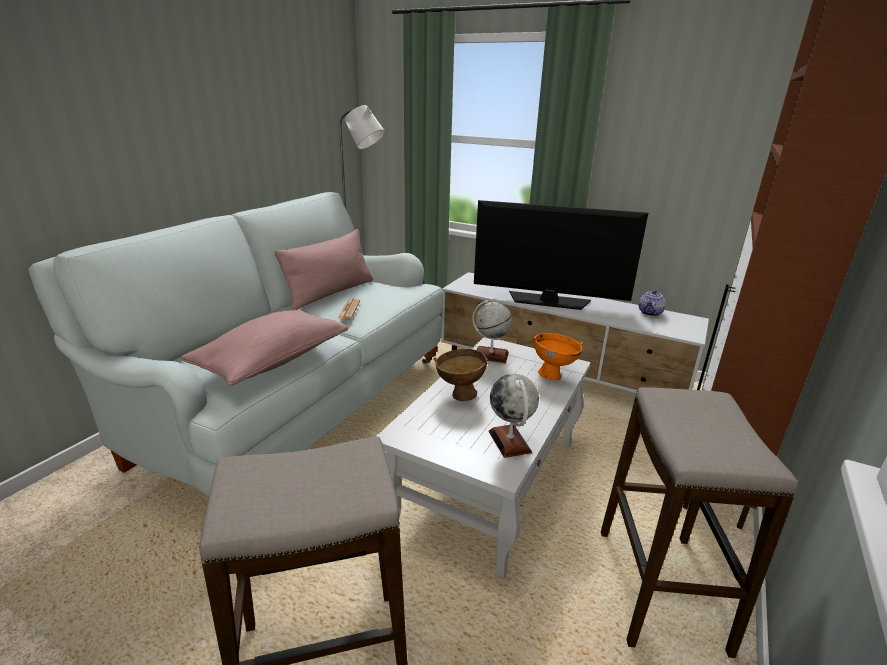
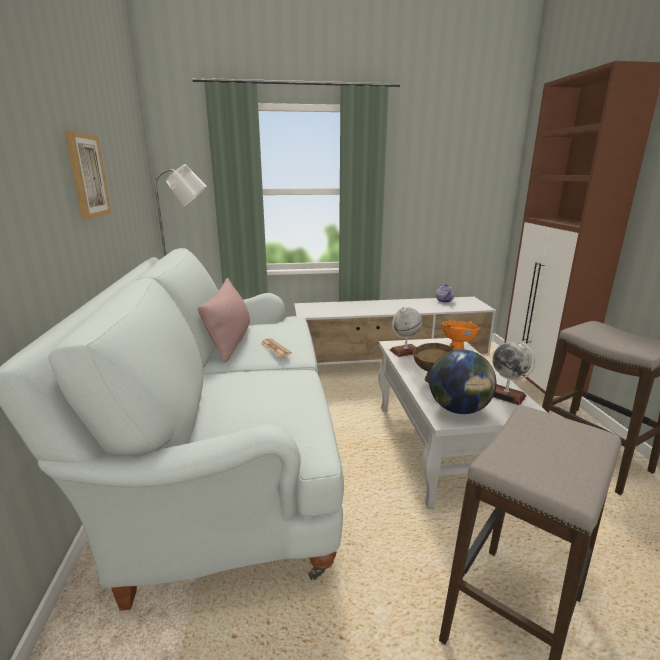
camera: 35 degrees left, 5 degrees down
(221, 117) = (87, 176): none -> picture
(272, 361) = (290, 404): pink pillow -> none
(431, 431) = (459, 409): none -> globe
(548, 301) = (380, 308): television -> none

